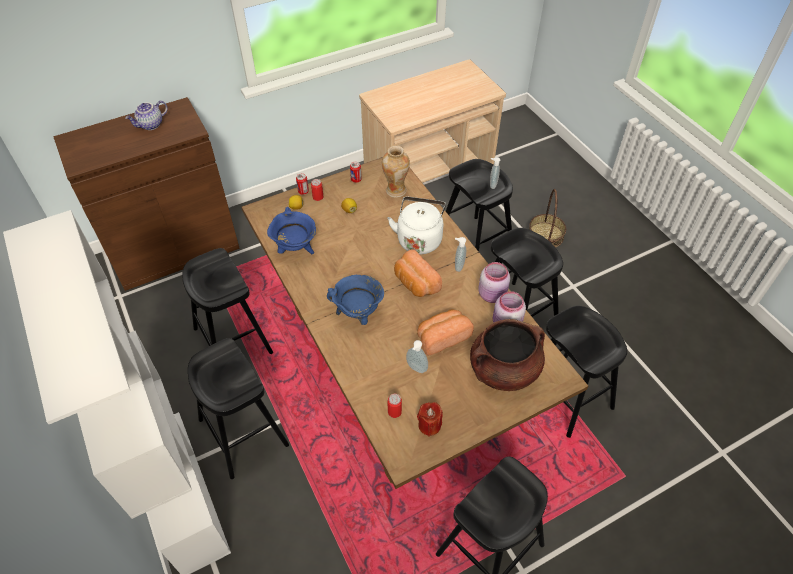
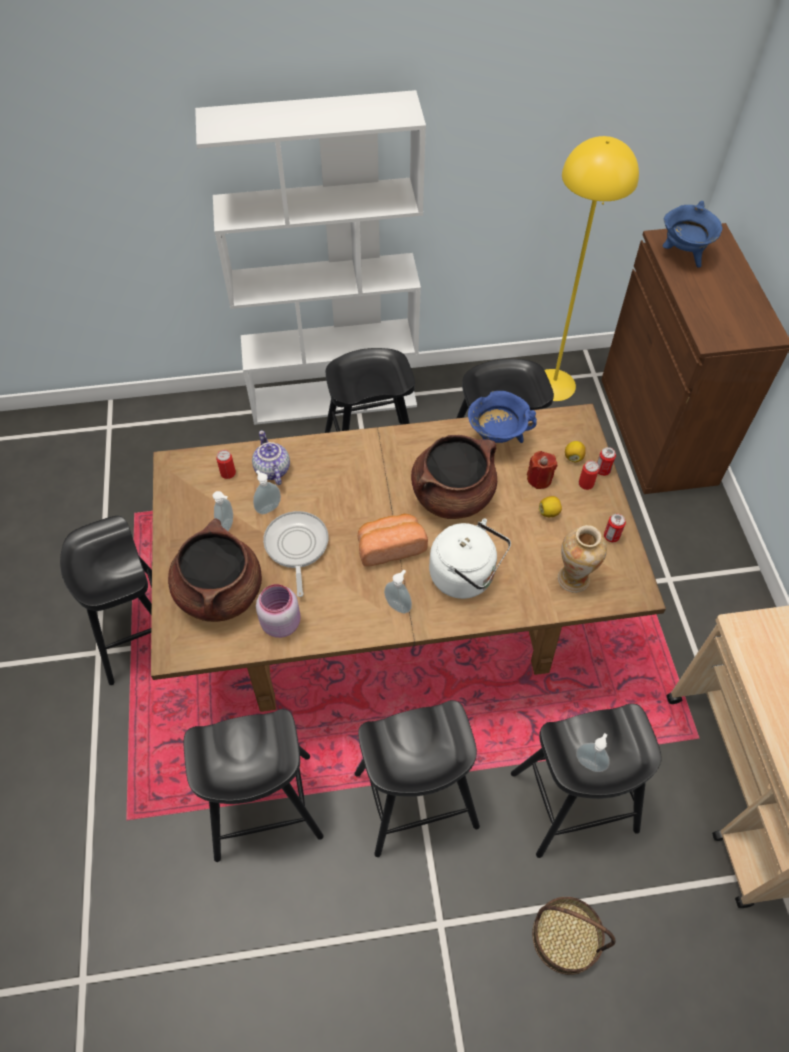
camera: 110 degrees right, 5 degrees up
(135, 320) = (553, 384): none -> yellow floor lamp
(151, 125) = (730, 303): teapot -> teapot (271, 470)
(356, 261) = (452, 495): none -> brown cooking pot
(358, 314) = (369, 476): blue cooking pot -> blue cooking pot (683, 255)
(429, 425) = (196, 498): red candle -> red candle (539, 479)
(442, 337) = (296, 547): bread -> frying pan
(446, 389) = (228, 526): none -> soap dispenser
(493, 295) = (333, 627): pink jar -> none

